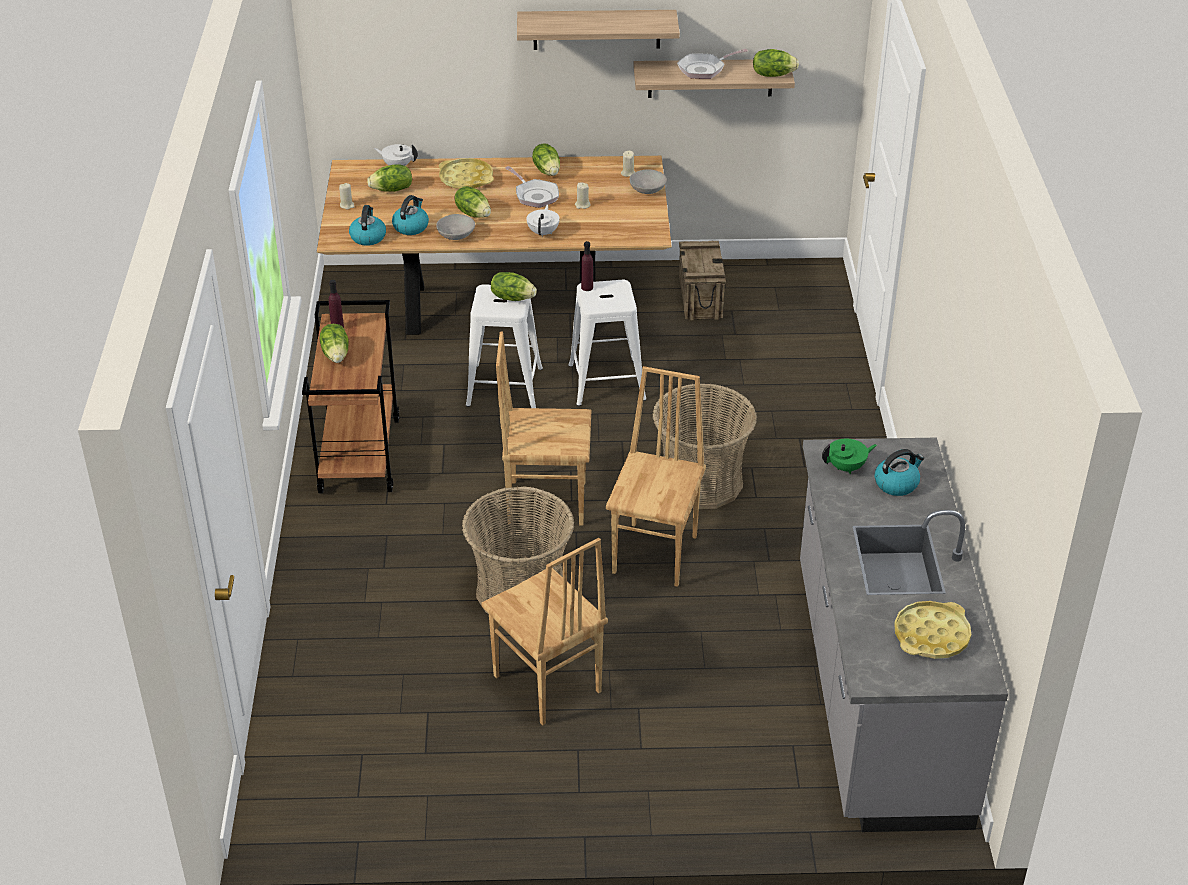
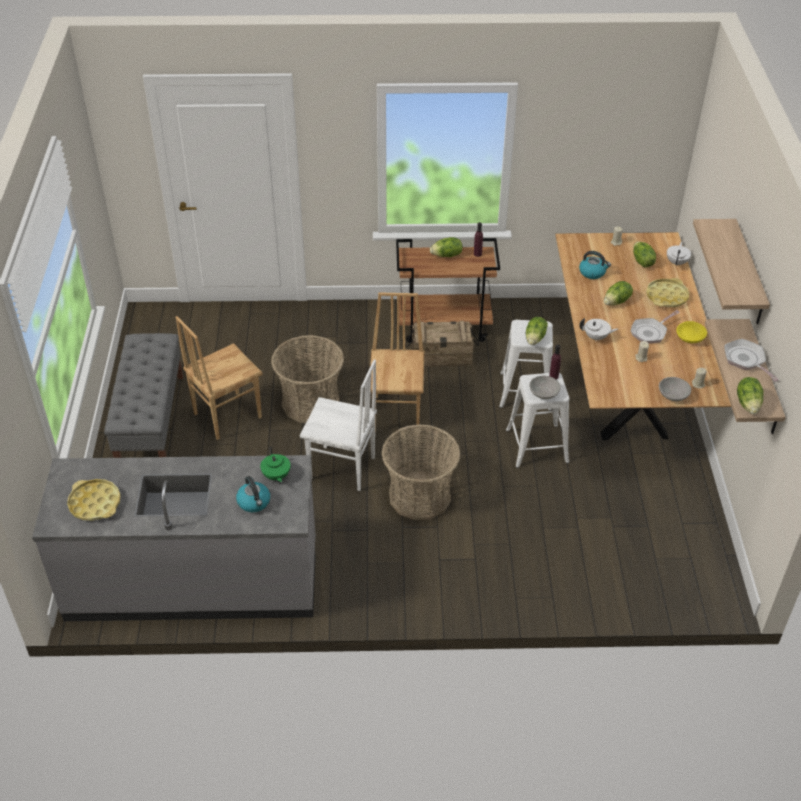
camera: 90 degrees right, 5 degrees up
(368, 237) = (576, 254): kettle -> none
(456, 236) = (584, 294): grey bowl -> grey bowl (544, 393)
(547, 171) = (690, 339): lettuce -> yellow bowl
(560, 779) = (151, 421): none -> grey bench
(656, 554) = (342, 469): brown chair -> white chair
(699, 297) = (663, 505): crate -> crate (441, 356)

